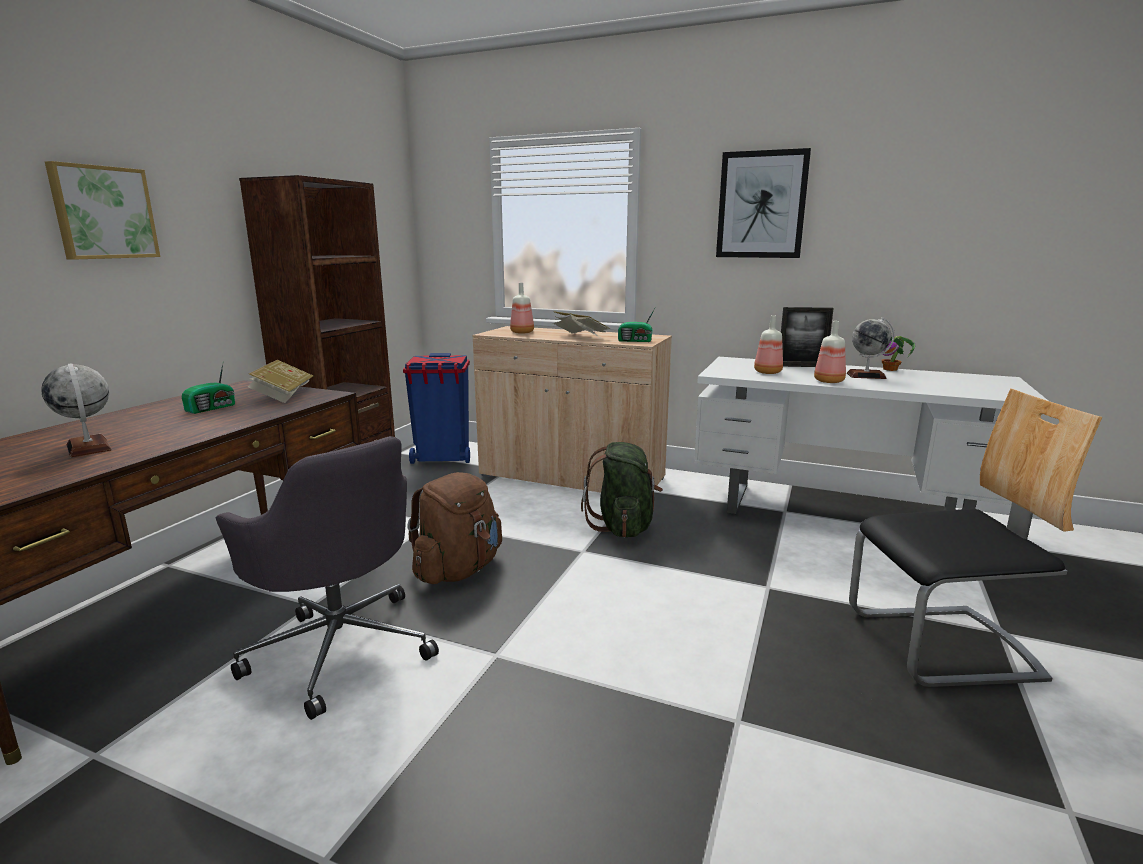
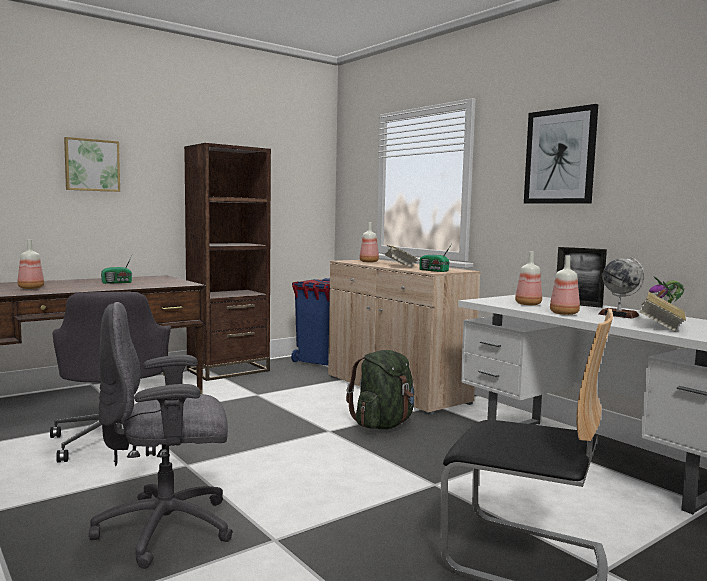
camera: 30 degrees right, 10 degrees down
(89, 447) = (30, 288): globe -> bottle
(283, 396) = (164, 282): book -> book (661, 326)
(458, 570) = (232, 421): brown backpack -> none
(612, 761) = (168, 529): none -> grey office chair

